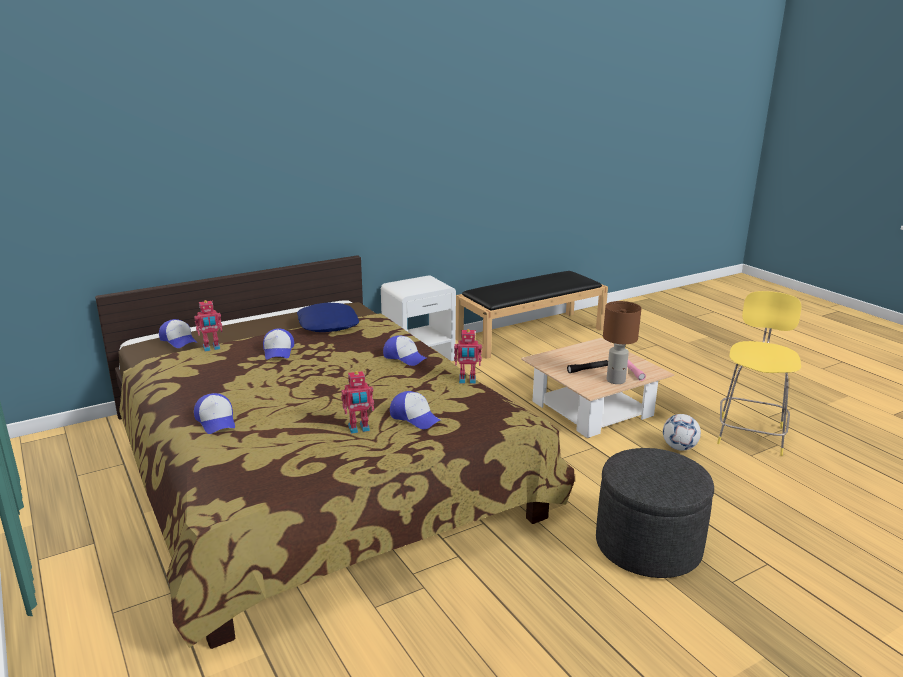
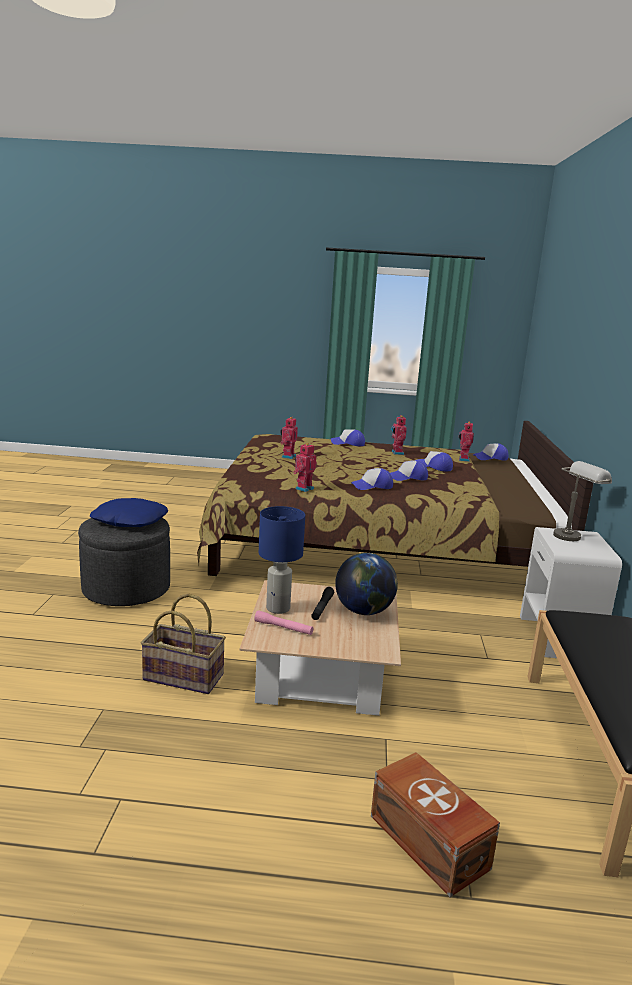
camera: 125 degrees right, 5 degrees down
(231, 382) = (396, 453): none -> toy robot
(328, 324) = (477, 487): blue pillow -> blue pillow (129, 520)
(405, 287) = (573, 535): none -> grey table lamp
(415, 417) = (277, 466): cap -> cap (408, 478)
(566, 358) = (364, 611): none -> globe
(616, 380) = (278, 609): brown table lamp -> blue table lamp
(649, 355) = (428, 843): none -> brown storage box
(679, 447) = (184, 676): football -> basket
(750, 434) = (124, 744): yellow stool -> none

